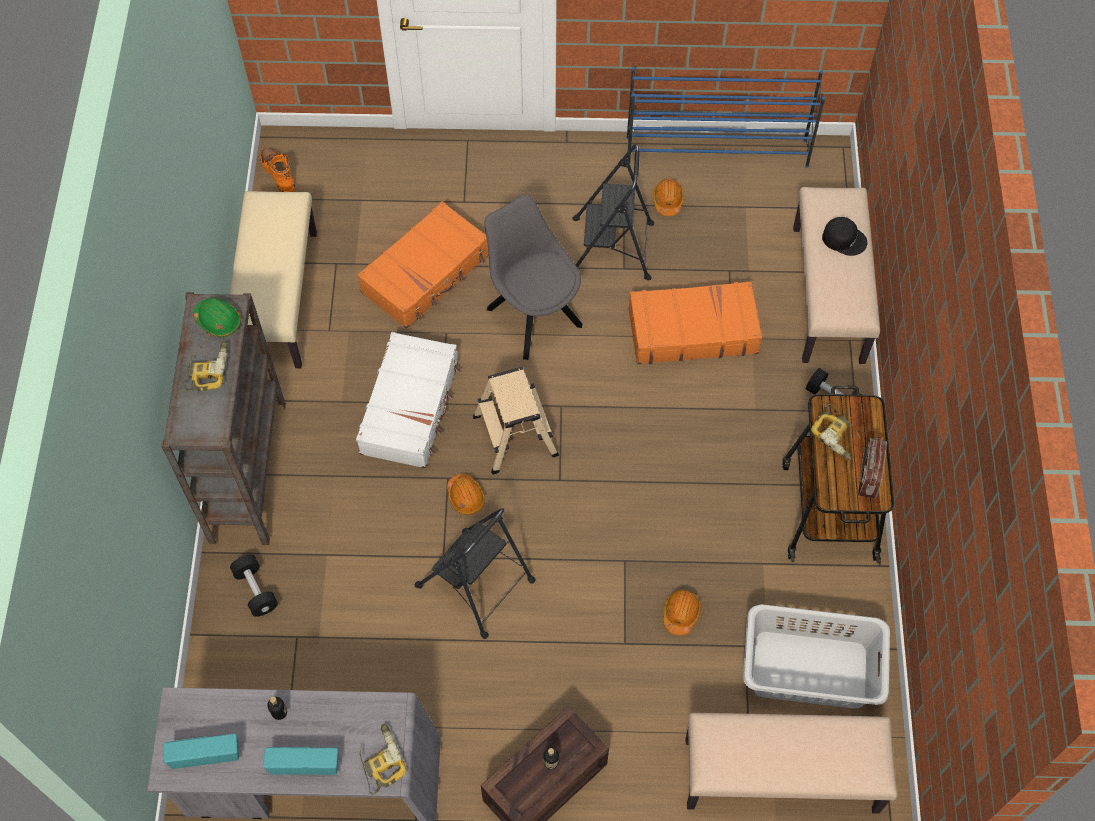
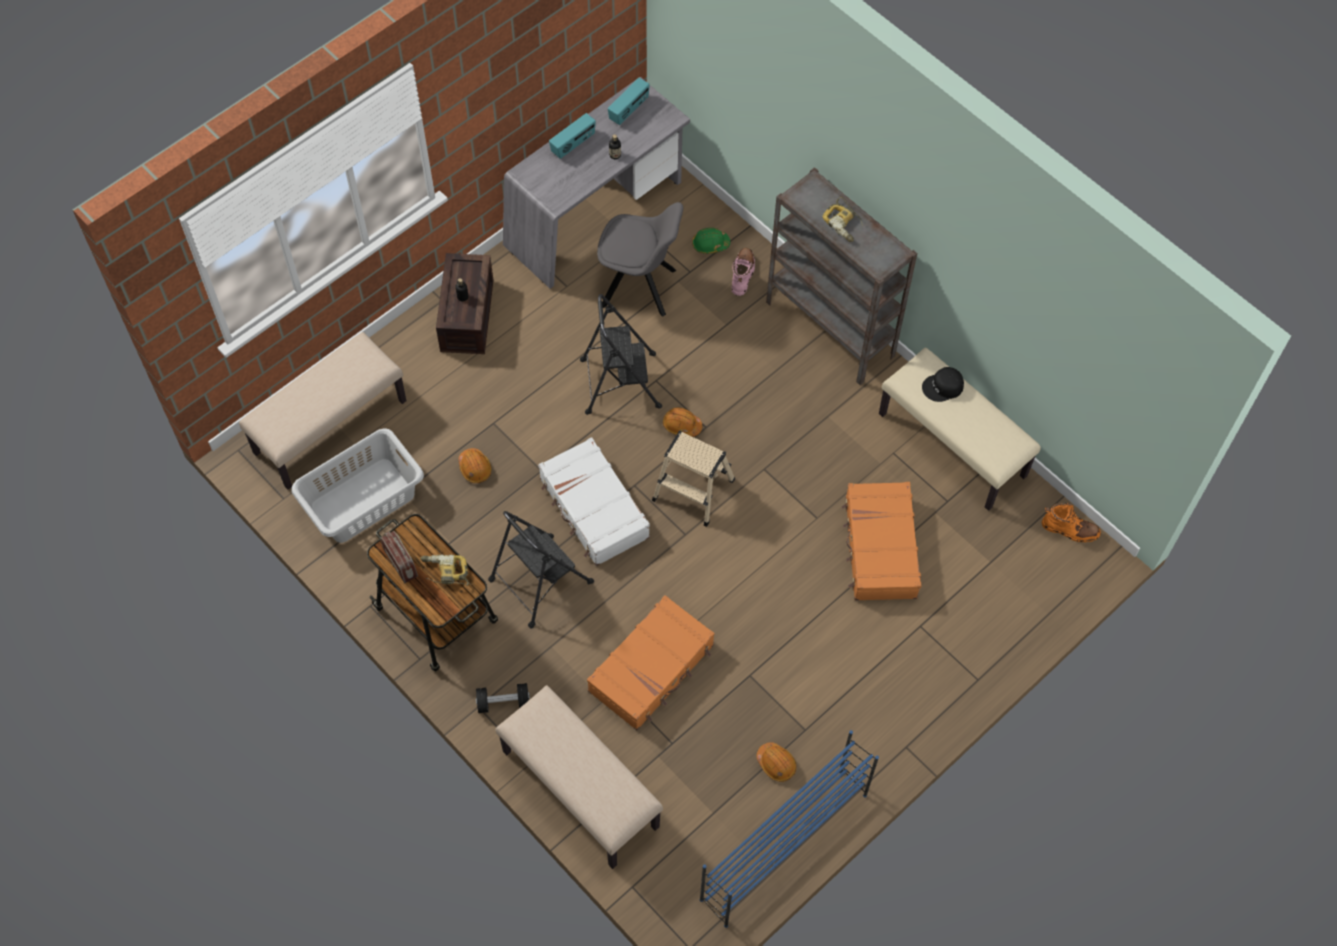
camera: 135 degrees right, 0 degrees up
(218, 321) = (875, 253): green hard hat -> green hard hat (710, 244)
(256, 590) = (742, 274): black dumbbell -> pink boot
(380, 760) = (536, 176): power drill -> none
(411, 407) = (780, 450): white suitcase -> white suitcase (593, 509)
(533, 317) = (772, 580): grey chair -> grey chair (639, 287)
(614, 248) = (773, 686): black step ladder -> black step ladder (538, 581)
(844, 238) = (585, 777): black cap -> black cap (943, 387)

